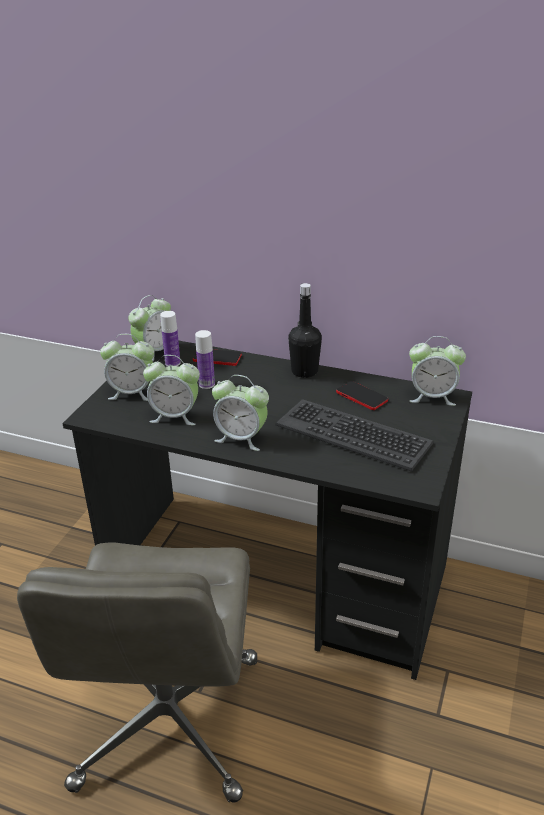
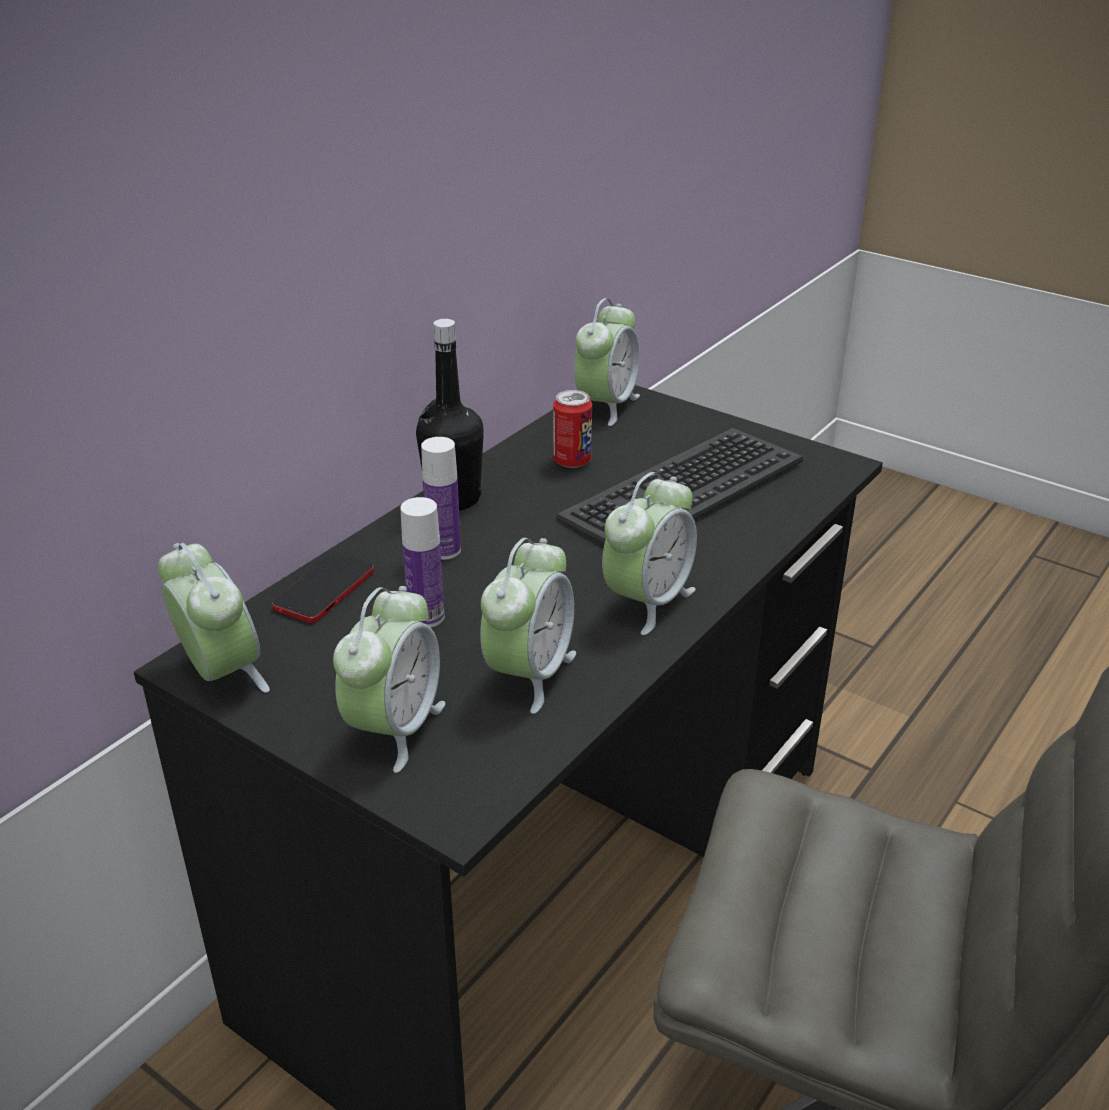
camera: 75 degrees left, 0 degrees up
(172, 363) = (299, 653): bottle -> bottle (444, 550)
(361, 396) = (572, 461): phone -> can

